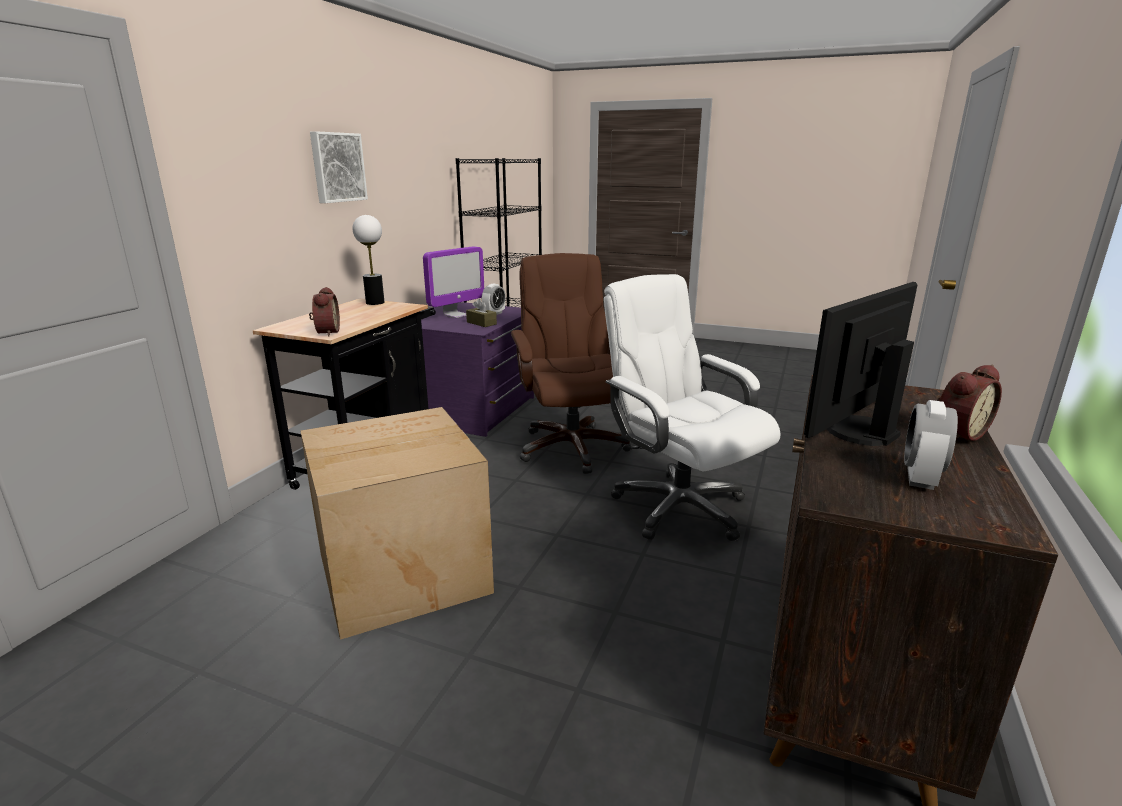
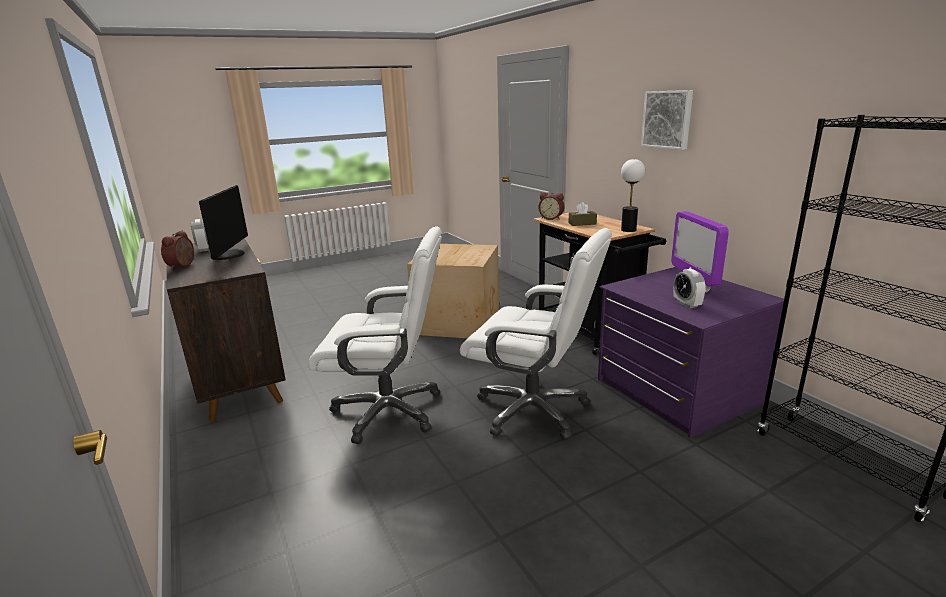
camera: 130 degrees right, 0 degrees up
(481, 323) = (645, 292): brown tissue box -> brown tissue box (582, 223)
(572, 447) = (533, 410): brown office chair -> white office chair

